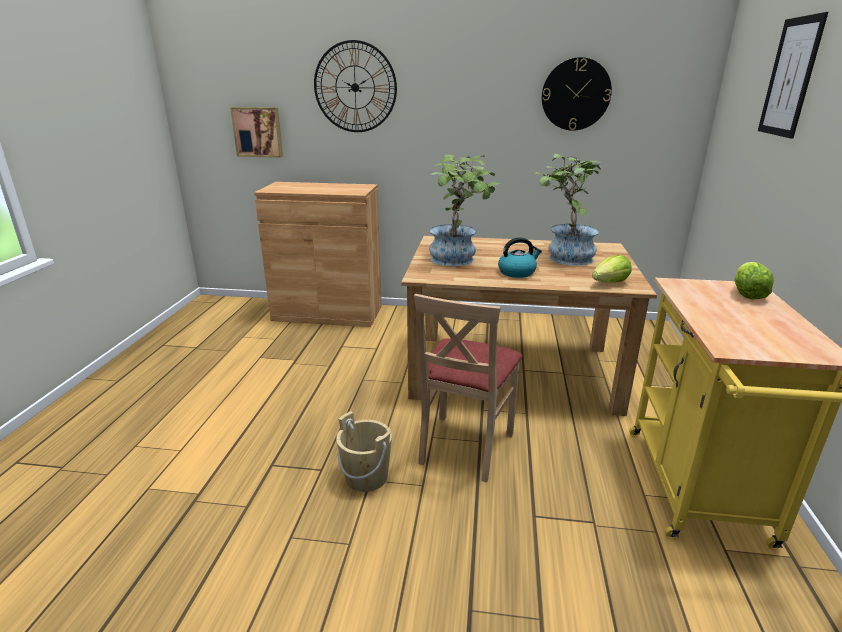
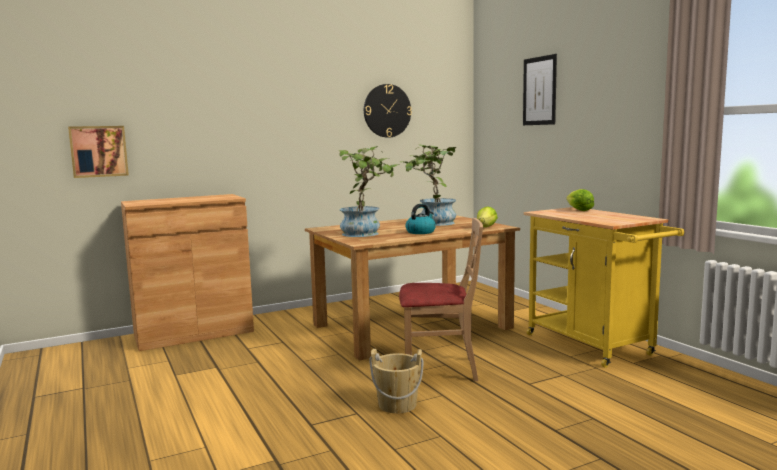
camera: 35 degrees left, 15 degrees down
(355, 87) = (206, 106): wall clock -> none
(464, 446) = (440, 370): beige chair -> beige chair turned 75 degrees counterclockwise

